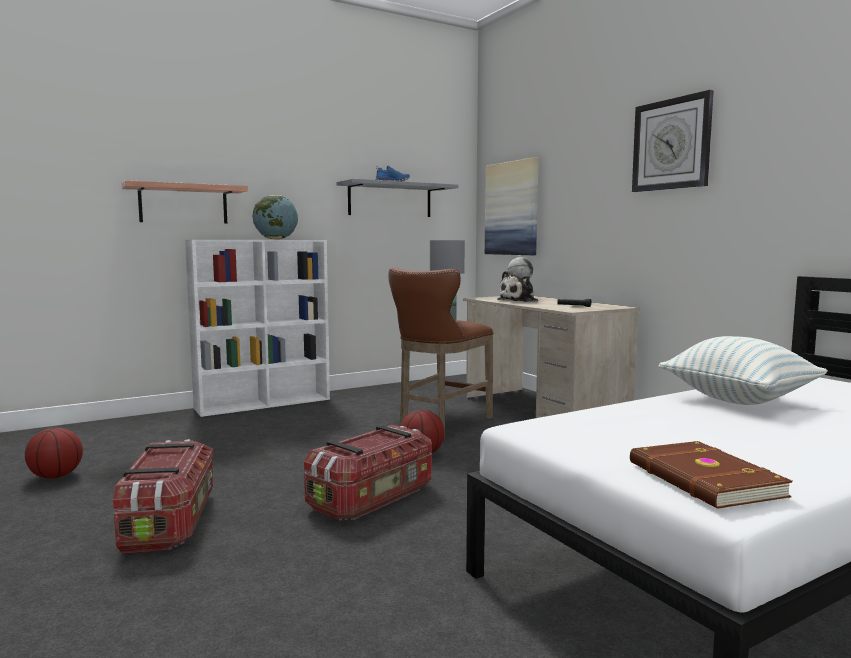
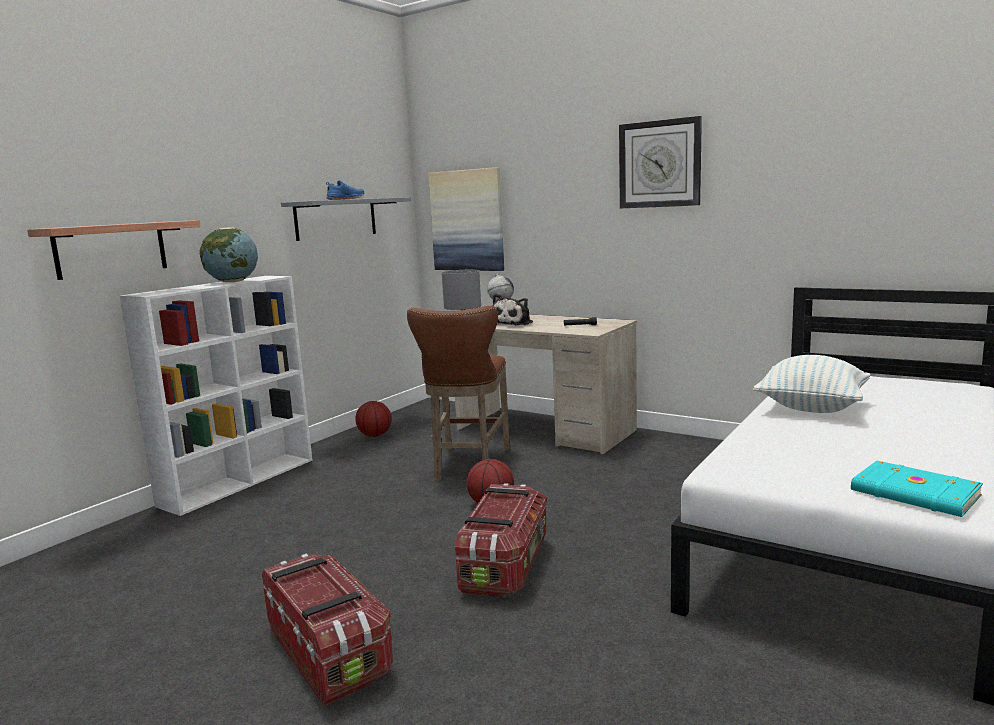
camera: 25 degrees left, 5 degrees up
(55, 476) = (94, 643): basketball -> basketball (374, 435)
(703, 480) = (915, 494): brown book -> turquoise book

